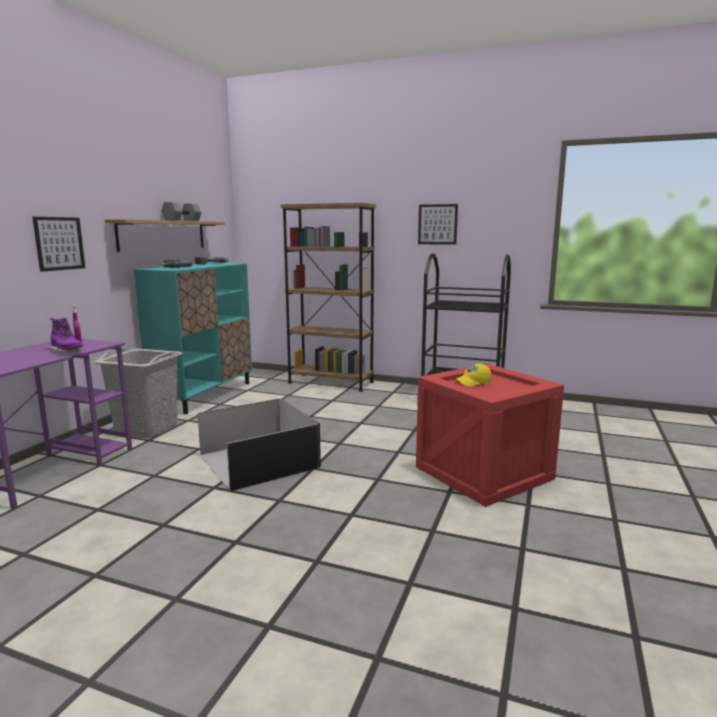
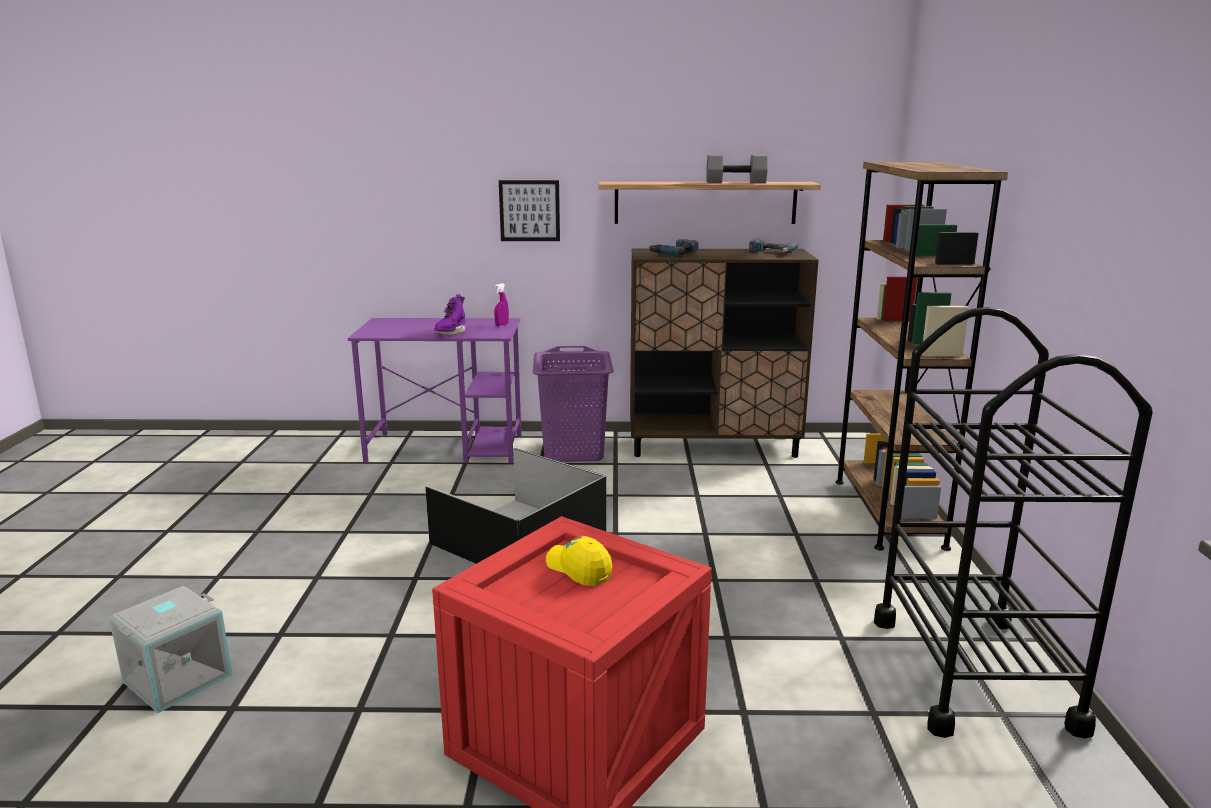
camera: 70 degrees right, 5 degrees up
(146, 428) = (574, 451): grey laundry basket -> purple laundry basket
(204, 395) = (713, 446): turquoise cabinet -> brown cabinet
(351, 615) = (177, 677): none -> grey storage box
(437, 224) = (1086, 236): picture -> none

